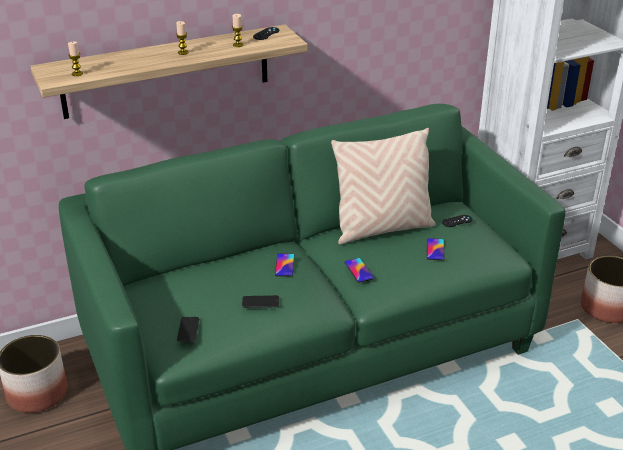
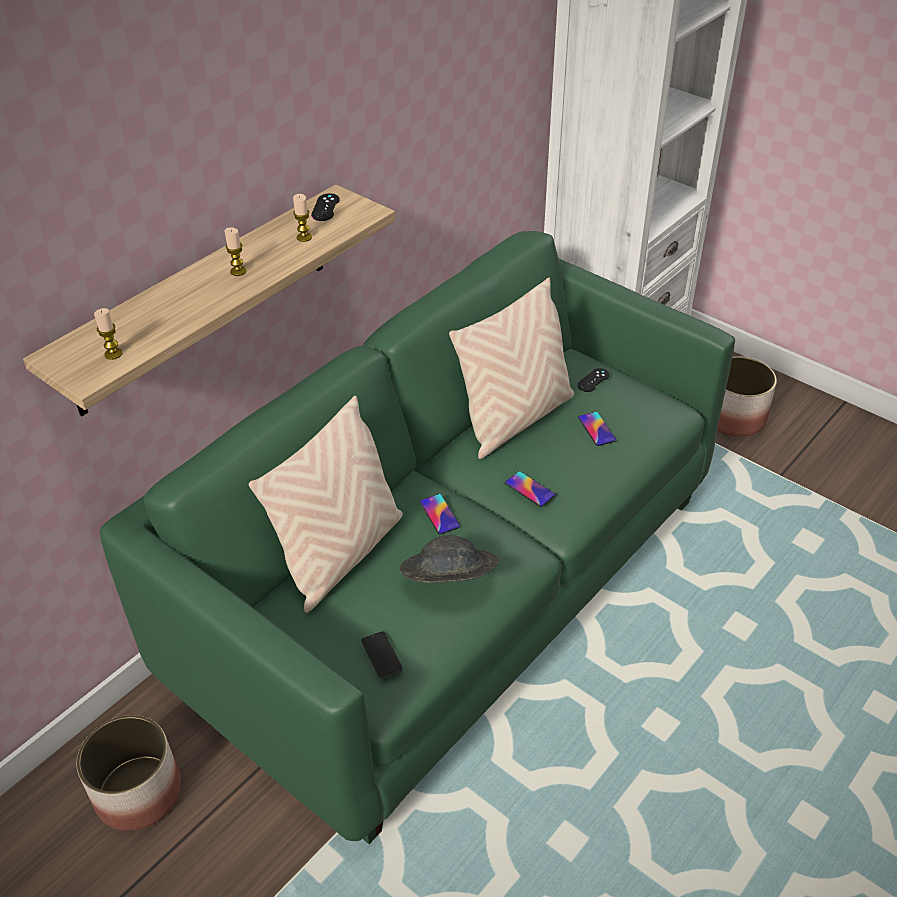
camera: 25 degrees left, 10 degrees up
(206, 269) = (341, 554): none -> beige pillow
(260, 302) = (448, 580): phone -> grey hat

